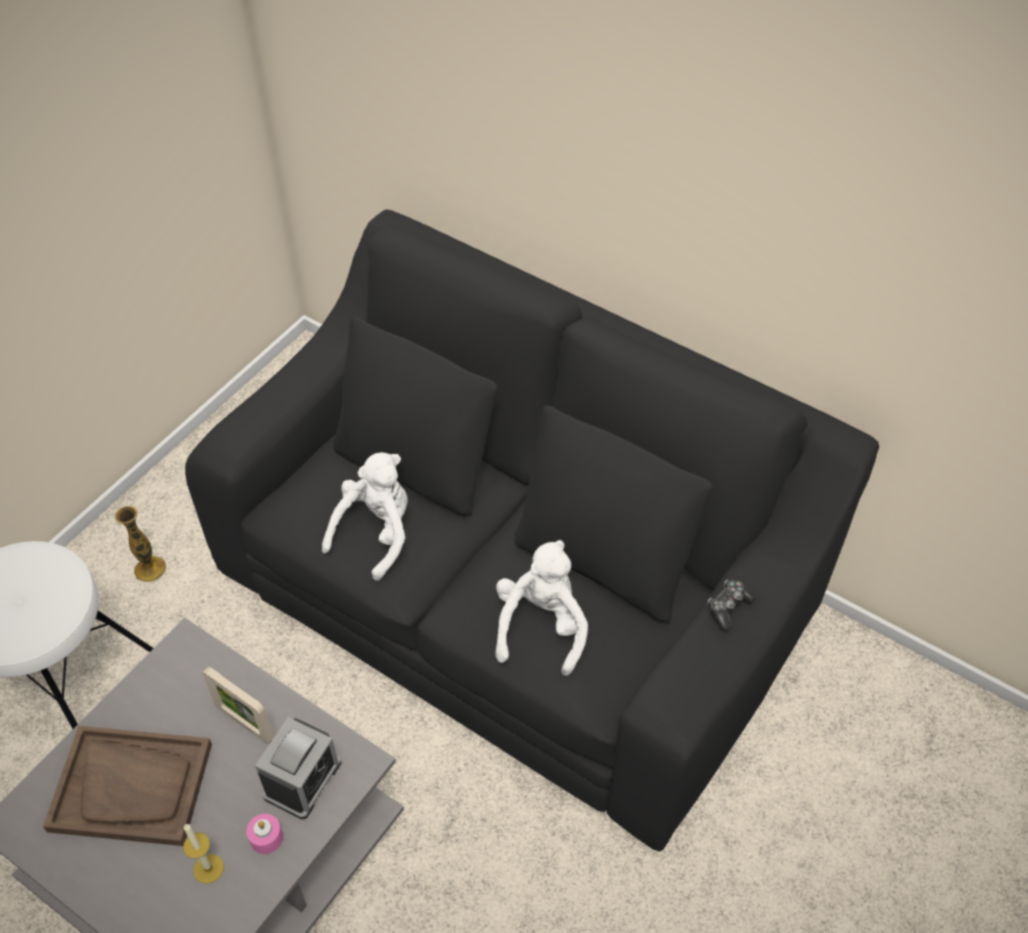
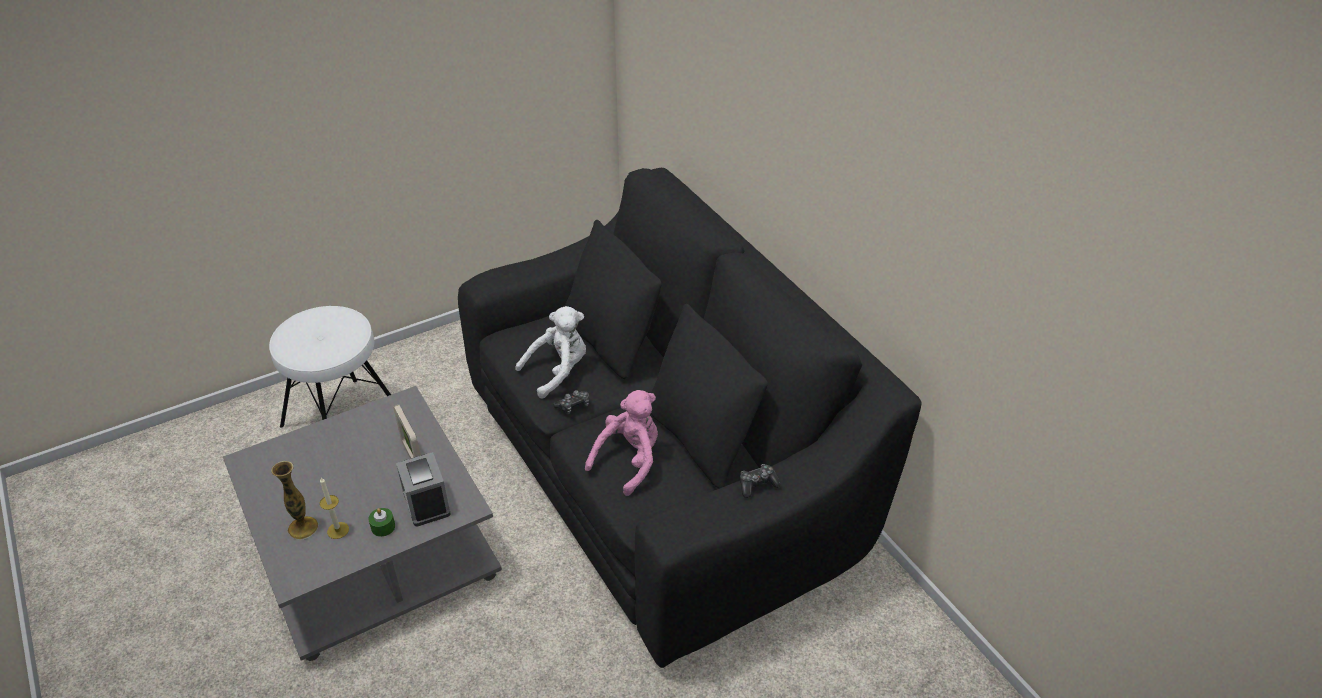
camera: 25 degrees right, 10 degrees down
(132, 787) = (324, 467): brown tray -> none
(150, 569) = (435, 373): vase -> vase (303, 527)
(266, 838) = (383, 527): pink candle -> green candle
(302, 779) = (426, 503): alarm clock -> alarm clock turned 105 degrees clockwise
(425, 575) = (573, 405): none -> game controller
(541, 626) = (629, 460): white plush toy -> pink plush toy

